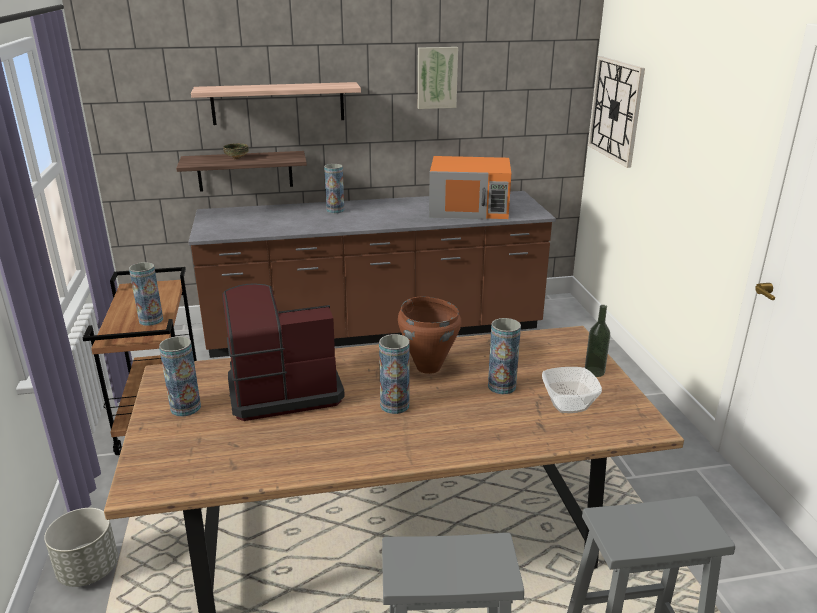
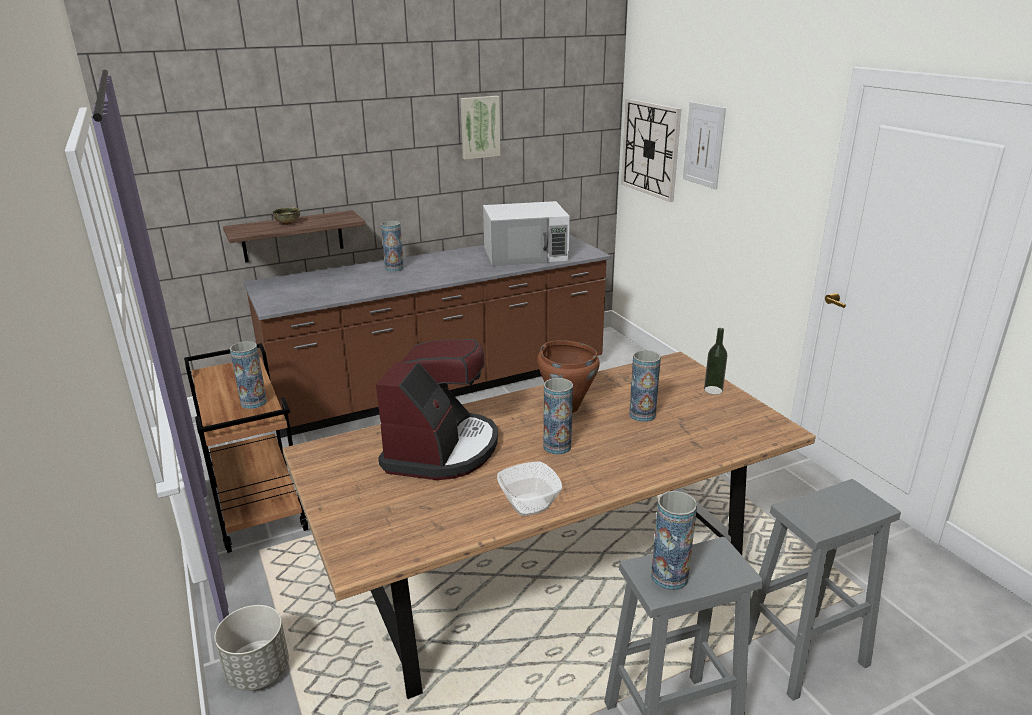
camera: 15 degrees left, 0 degrees up
(185, 408) = (354, 481): vase -> vase (669, 577)
(278, 103) = (324, 162): shelf -> none
(283, 390) = (441, 449): coffee machine -> coffee machine turned 135 degrees clockwise
(469, 208) = (526, 254): orange microwave -> white microwave
(569, 404) = (708, 421): bowl -> bowl (530, 505)
(661, 108) = (703, 145): none -> picture

